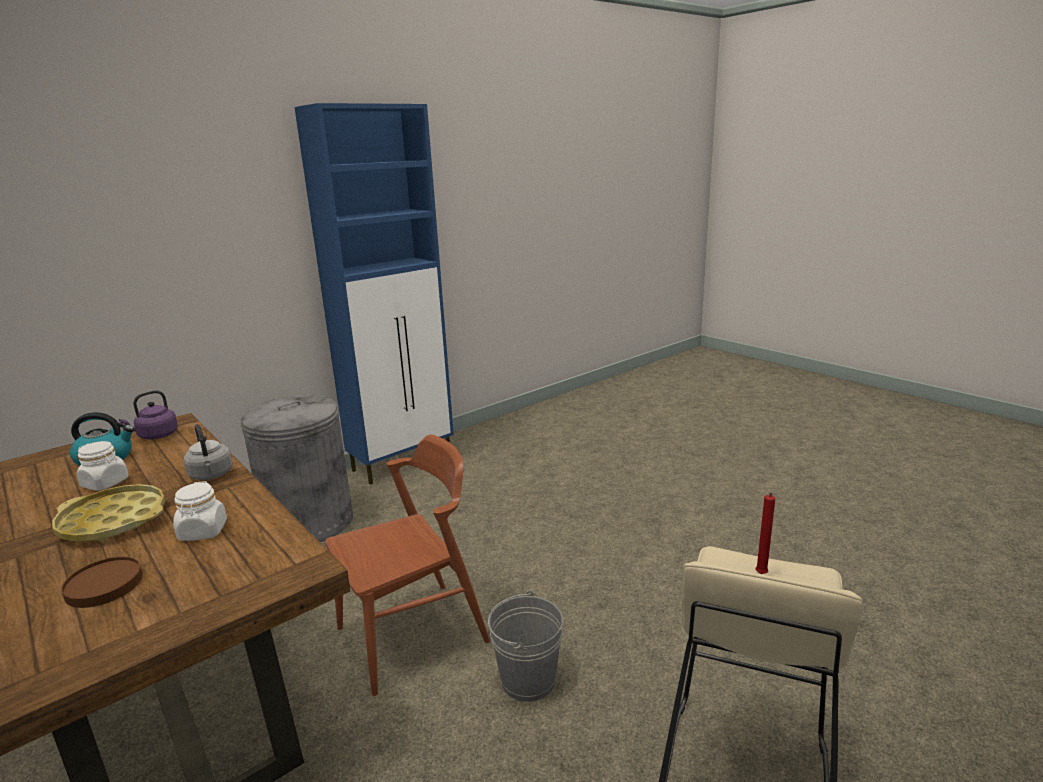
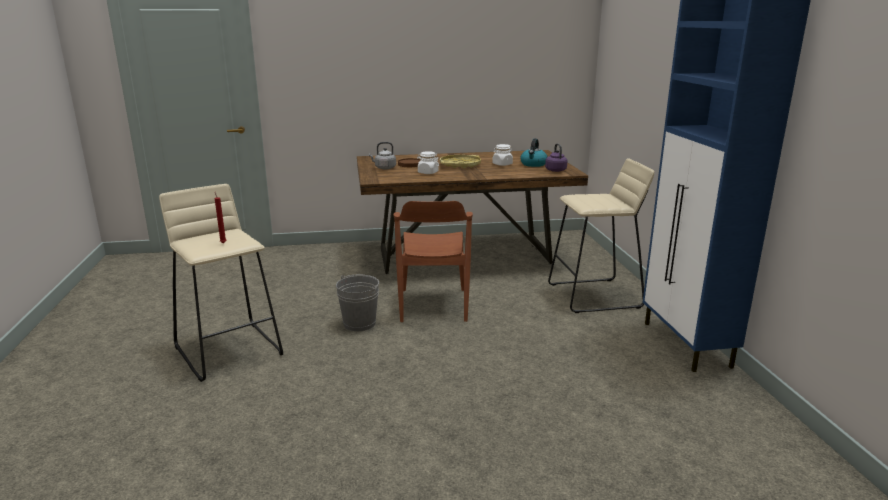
camera: 120 degrees right, 0 degrees up
(211, 475) = (484, 175): grey kettle -> grey kettle (384, 168)
(309, 522) = (595, 296): grey trash can -> beige stool

